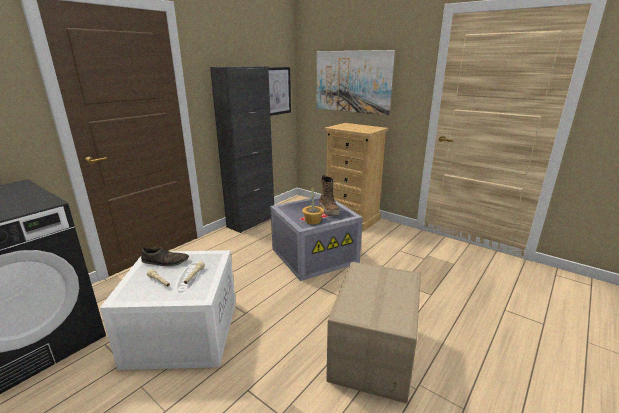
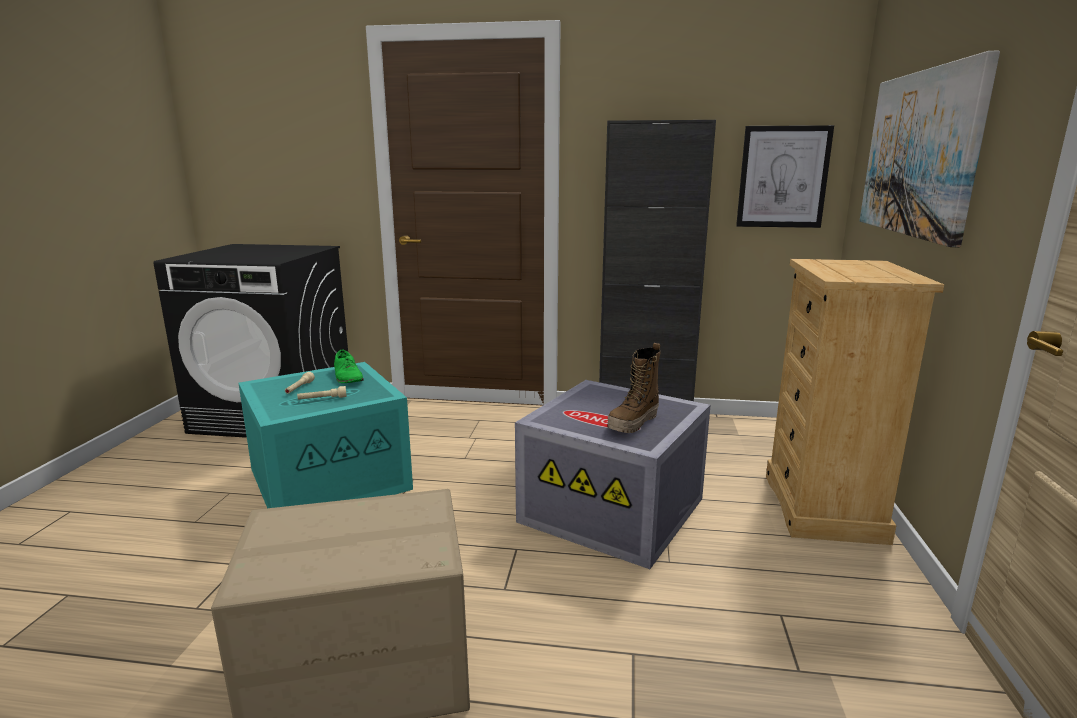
camera: 60 degrees right, 5 degrees down
(165, 261) = (348, 377): brown shoe -> green shoe
(182, 331) = (331, 478): white storage box -> turquoise storage box
(313, 221) = (571, 421): potted plant -> none

